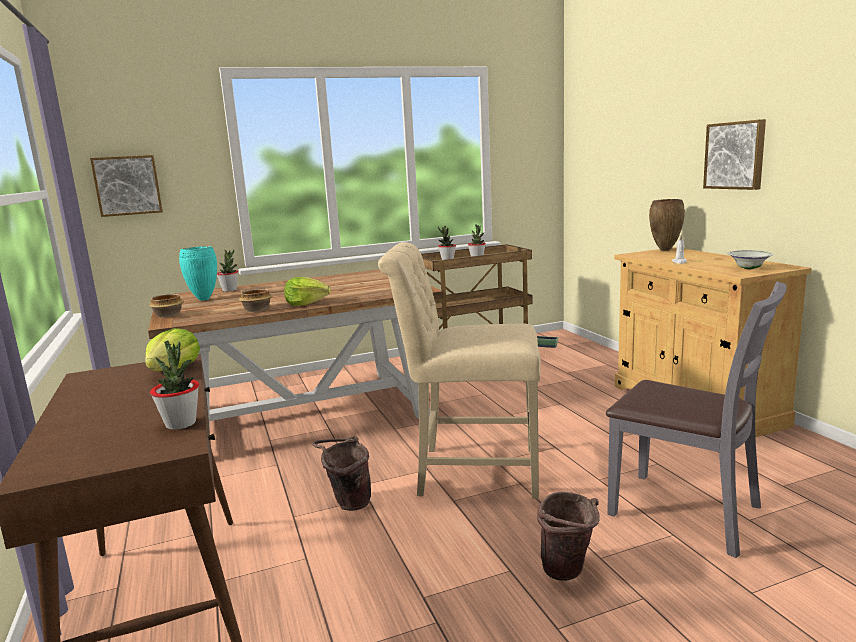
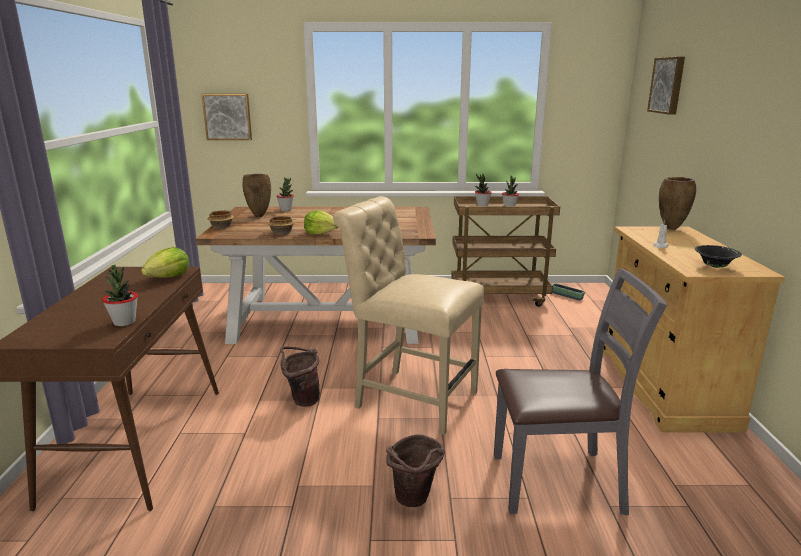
camera: 20 degrees right, 5 degrees up
(204, 299) = (259, 216): turquoise vase -> brown vase
(686, 512) = (558, 482): grey chair -> grey chair turned 60 degrees counterclockwise
(735, 155) = (749, 143): picture -> picture (668, 85)
(748, 269) = (714, 266): white bowl -> black bowl

